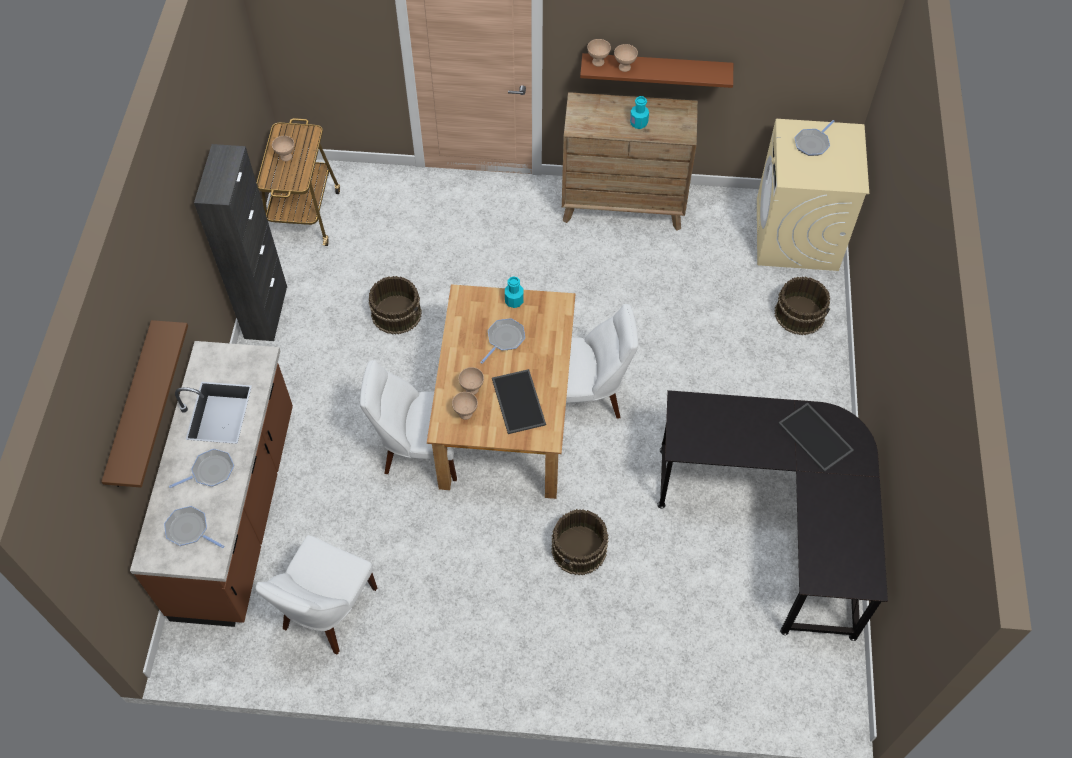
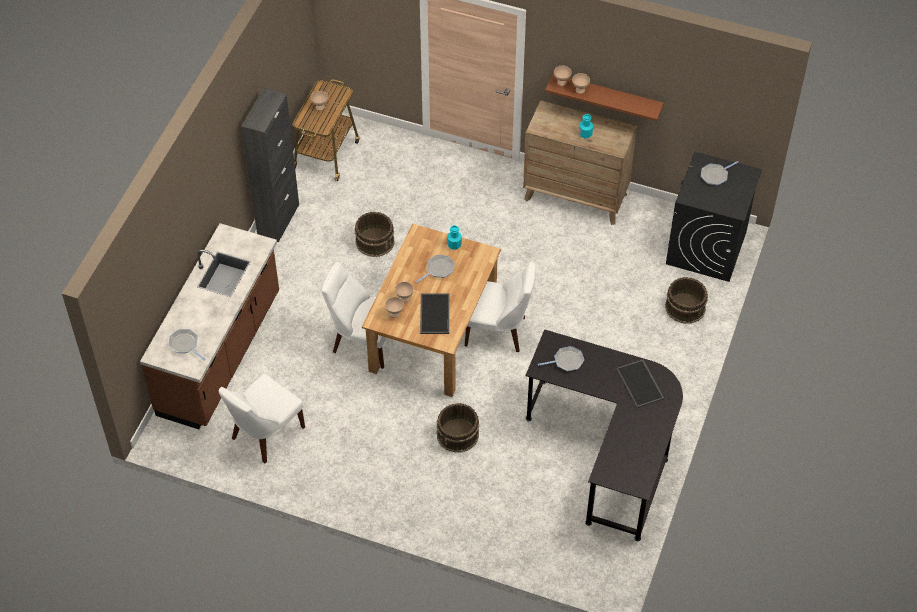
camera: 15 degrees right, 5 degrees down
(132, 407) = (168, 252): brown shelf -> none
(211, 471) = (208, 311): frying pan -> frying pan (566, 361)
(797, 235) = (706, 248): beige washing machine -> black washing machine

